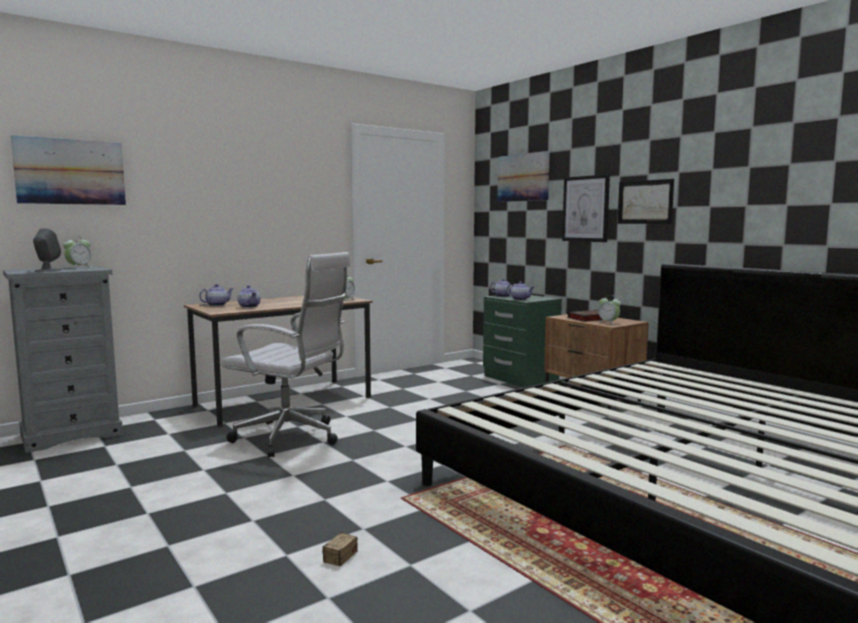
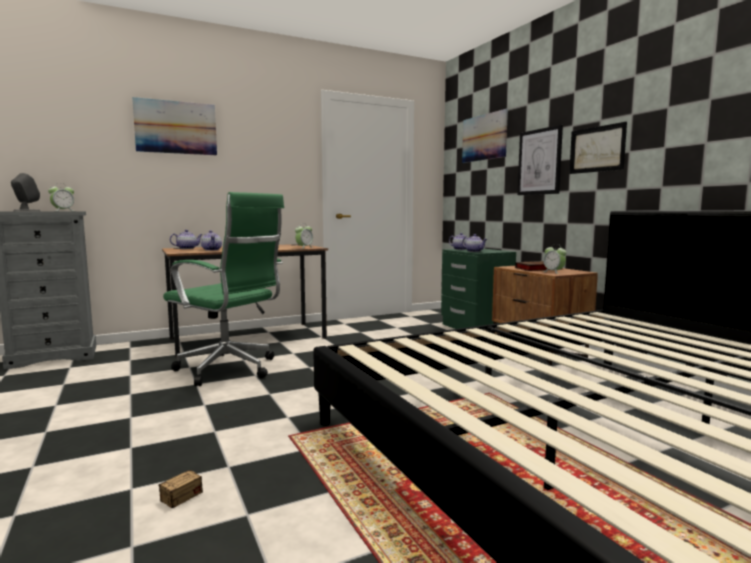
camera: 10 degrees right, 0 degrees up
(71, 172) = (59, 128): picture -> picture (176, 127)
(292, 438) = (230, 370): white office chair -> green office chair

